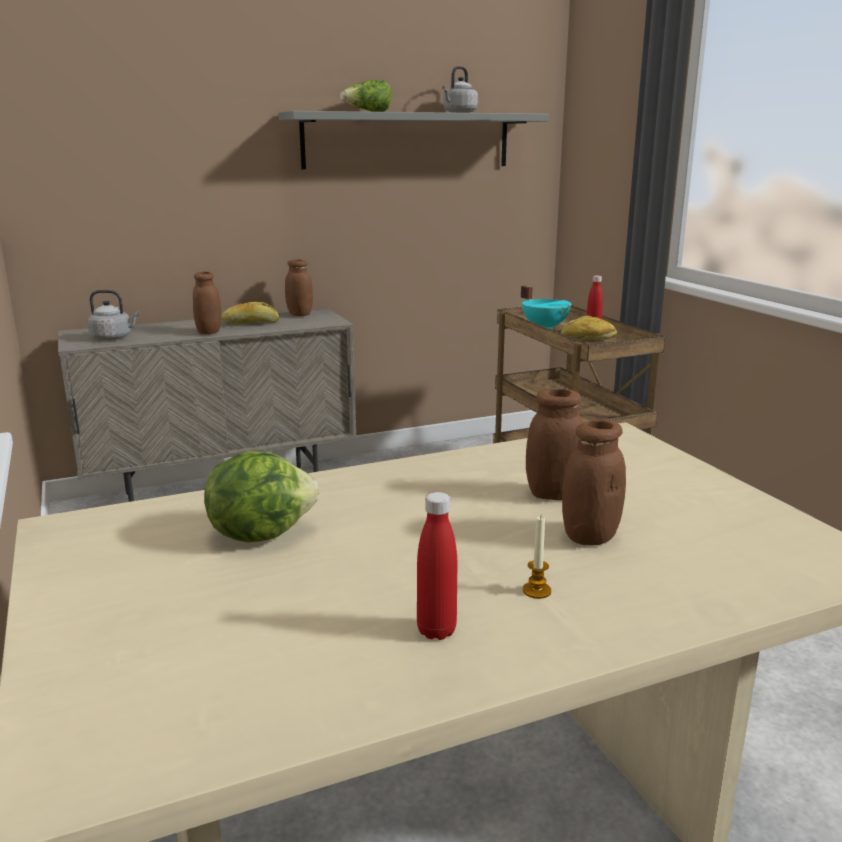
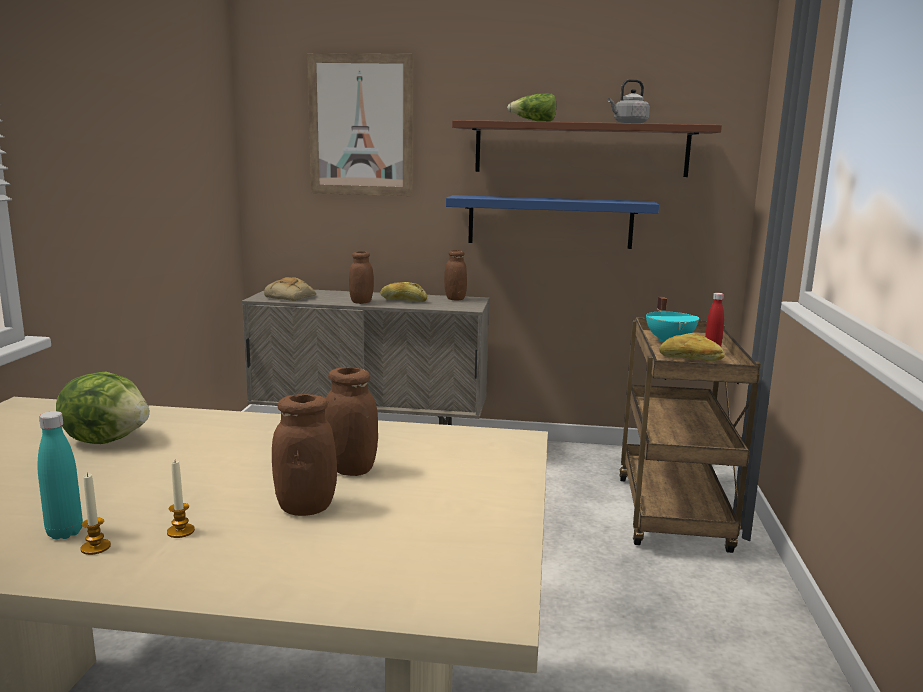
camera: 30 degrees right, 5 degrees down
(113, 338) = (291, 297): grey kettle -> bread
(160, 118) = (361, 125): none -> picture
(382, 220) = (550, 222): none -> blue shelf
(408, 140) = (581, 149): grey shelf -> brown shelf
(436, 631) = (64, 533): red bottle -> turquoise bottle
(497, 632) = (95, 547): none -> candle

